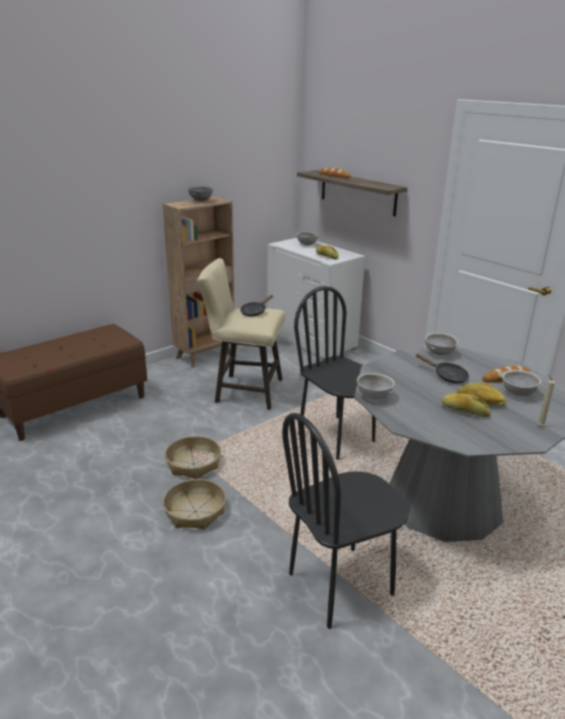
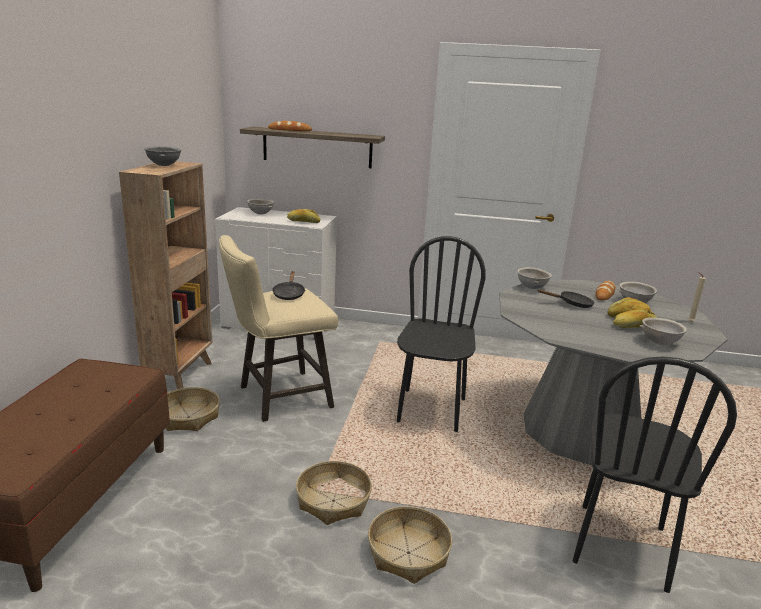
camera: 40 degrees left, 5 degrees down
(178, 384) = (189, 417): none -> basket
(336, 438) = (431, 411): black chair -> black chair turned 90 degrees clockwise
(374, 396) = (562, 337): grey bowl -> grey bowl (659, 342)

